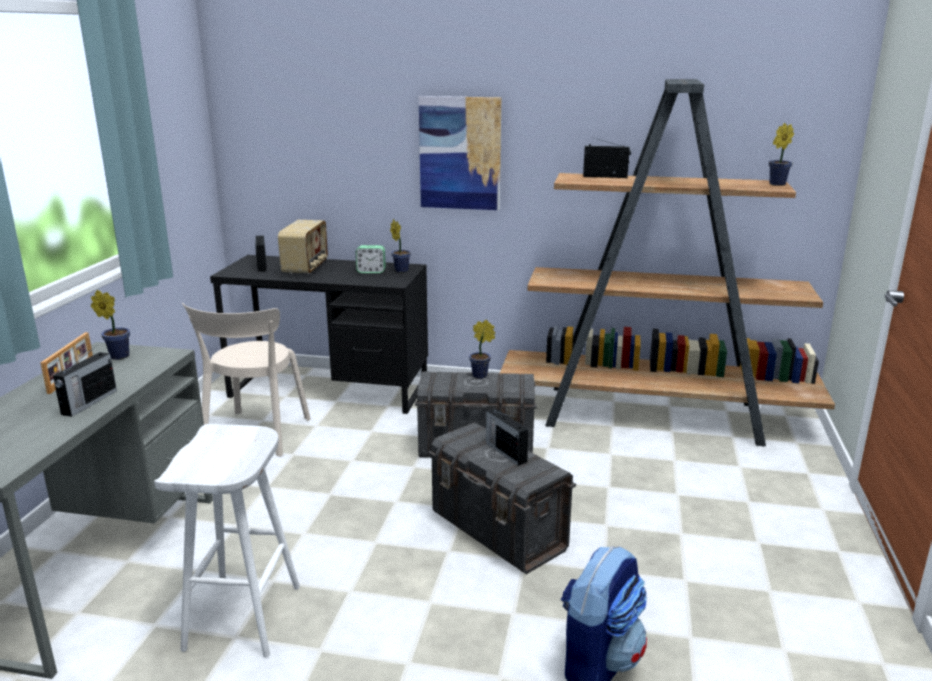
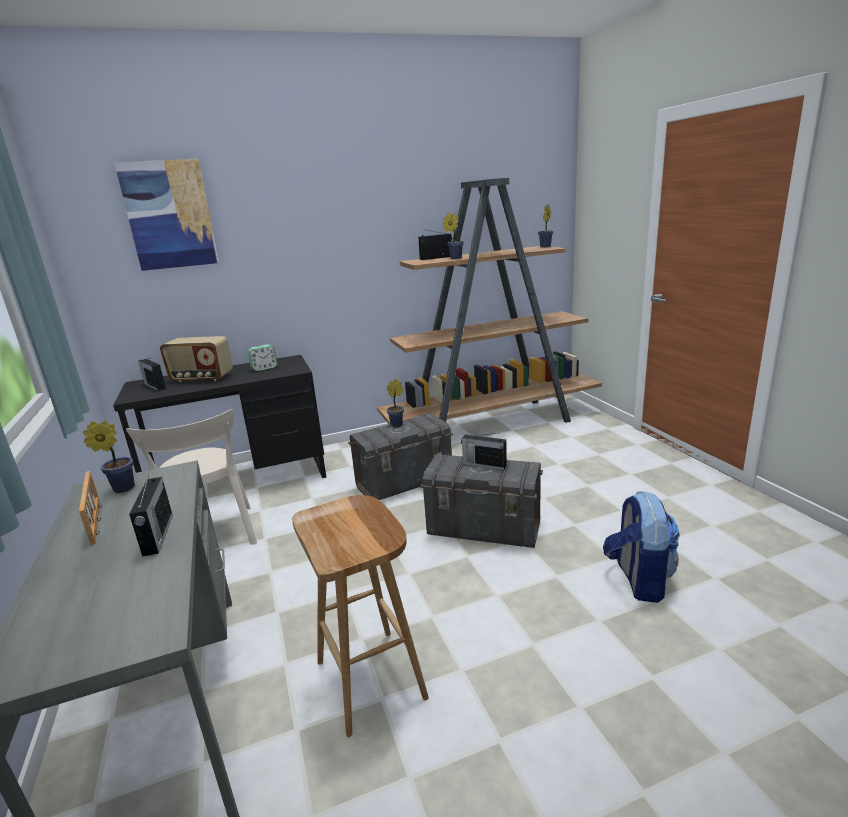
camera: 30 degrees left, 0 degrees up
(244, 618) = (372, 680): white stool -> brown stool
(306, 268) = (201, 378): radio -> radio turned 120 degrees clockwise
(400, 270) = (287, 362): potted plant -> potted plant (454, 258)
(460, 153) = (314, 257): picture -> picture (169, 215)

